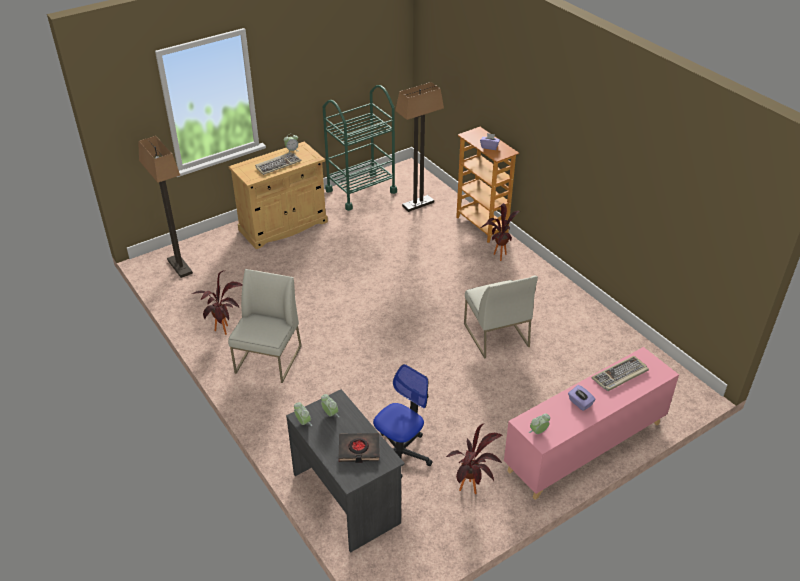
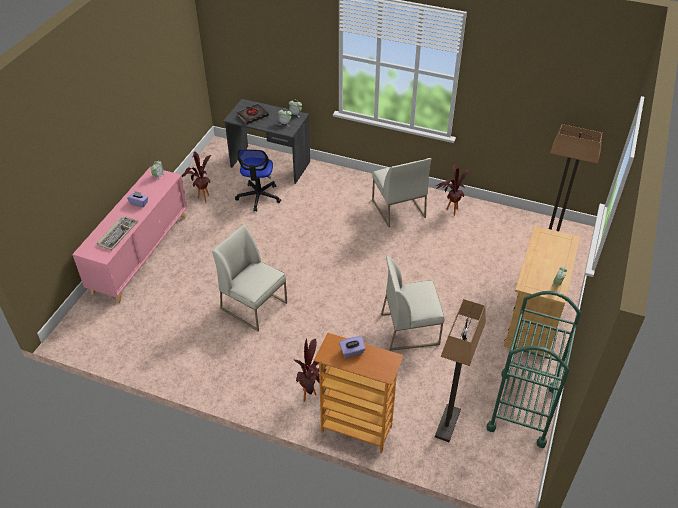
camera: 145 degrees right, 5 degrees up
(278, 164) = (543, 259): keyboard -> none
(380, 260) = (410, 329): none -> white chair

